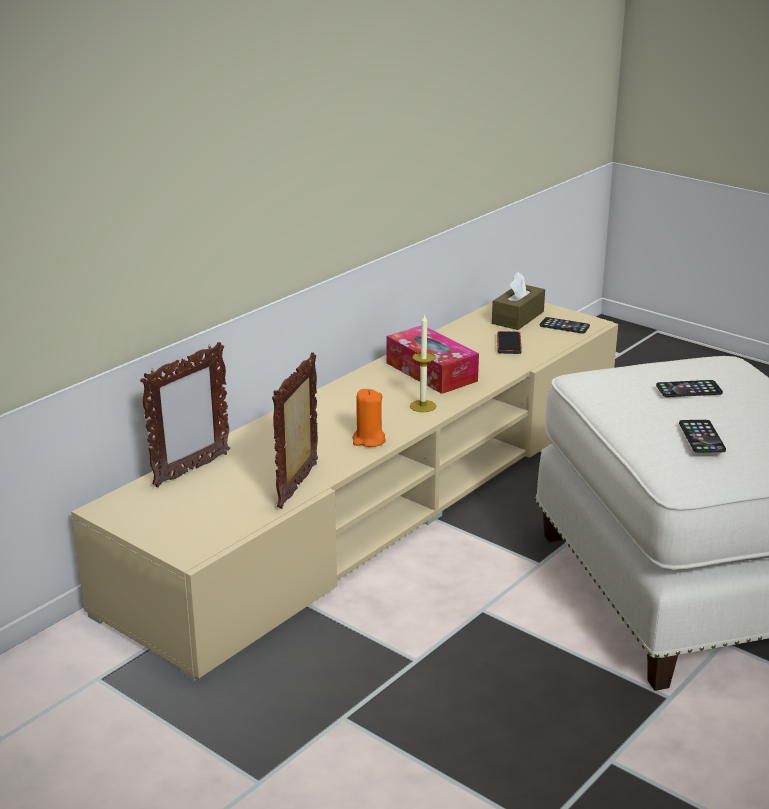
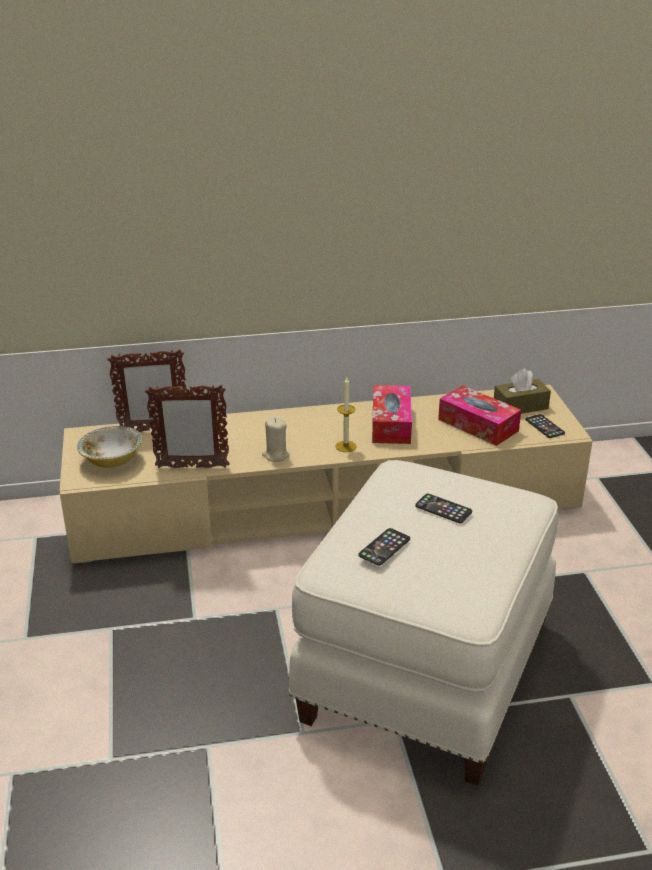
camera: 40 degrees right, 5 degrees up
(195, 517) = (112, 460): none -> bowl
(299, 485) = (191, 467): picture frame -> picture frame turned 150 degrees counterclockwise
(368, 440) = (275, 455): orange candle -> beige candle
(509, 345) = (478, 425): phone -> tissue box

